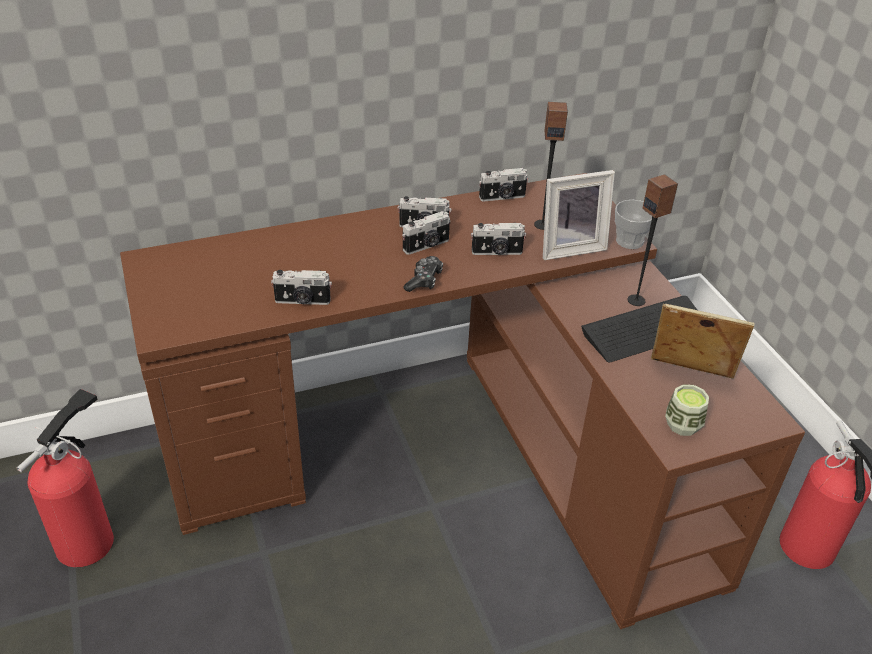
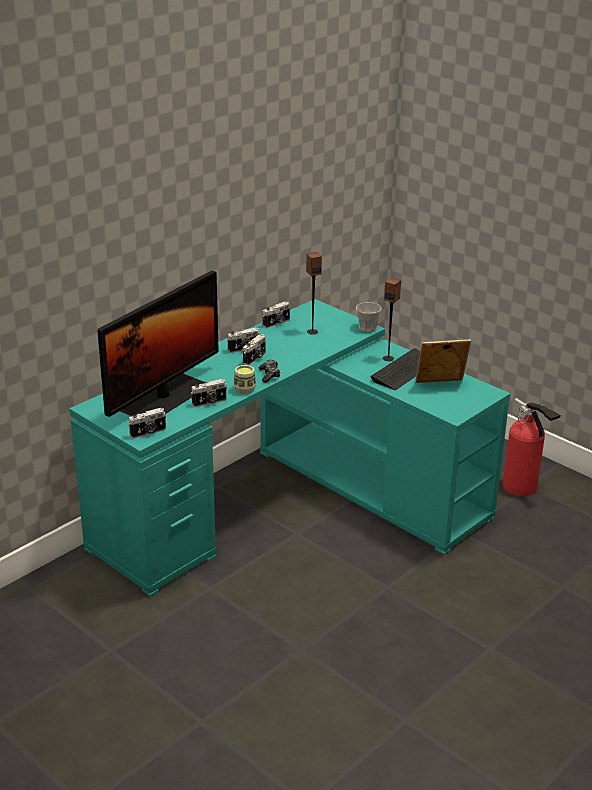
camera: 25 degrees left, 10 degrees down
(89, 539) = (89, 618): fire extinguisher -> none
(251, 274) = (165, 398): none -> monitor
(457, 450) = (290, 502): brown desk -> turquoise desk
(497, 252) = (298, 352): camera -> camera (148, 433)
(569, 247) = (337, 339): picture frame -> none
(682, 424) = (451, 406): cup -> cup (244, 389)

